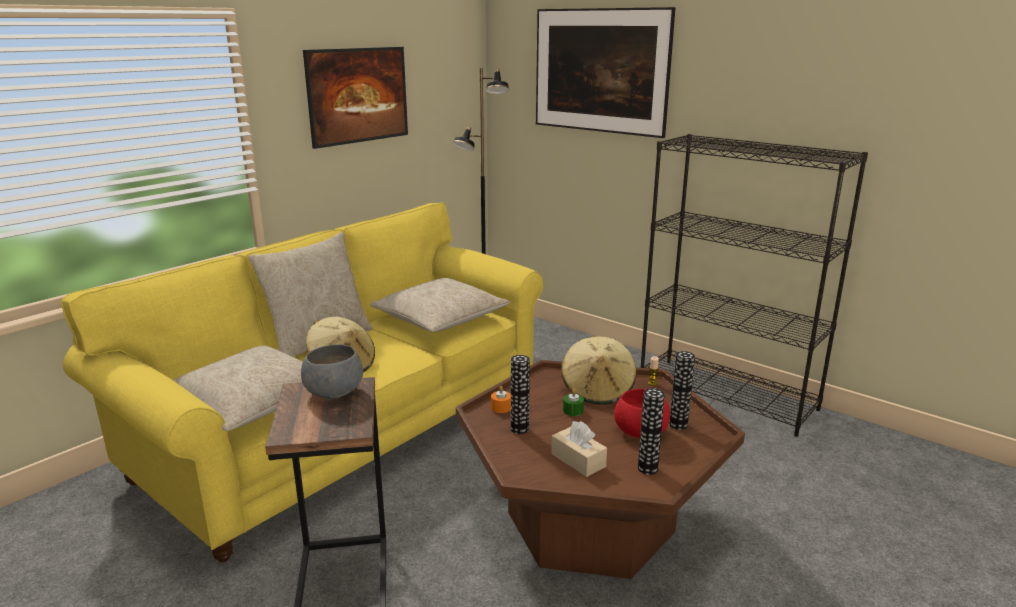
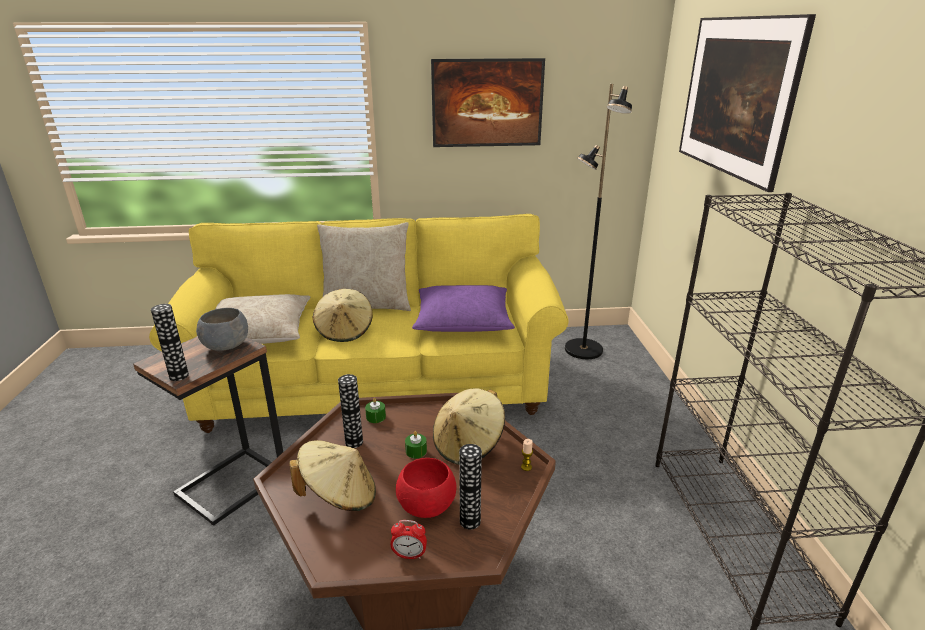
camera: 45 degrees right, 5 degrees up
(440, 318) = (463, 320): beige pillow -> purple pillow
(501, 407) = (376, 417): orange candle -> green candle
(578, 460) = (339, 496): beige tissue box -> beige hat
(647, 468) = (368, 542): vase -> vase (179, 376)
(682, 459) = (409, 555): none -> alarm clock

